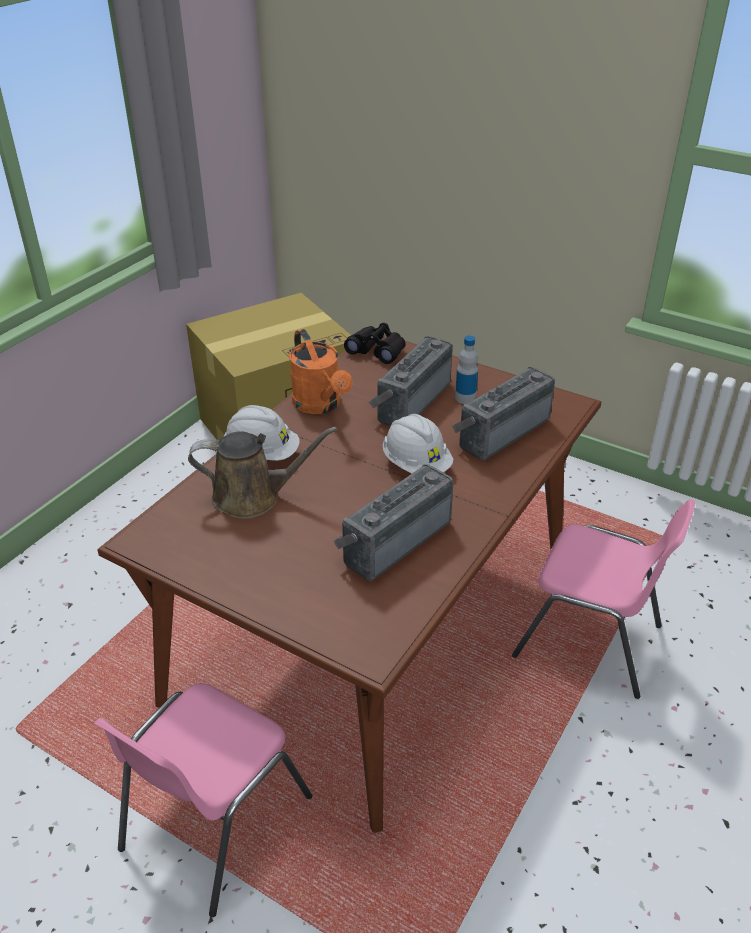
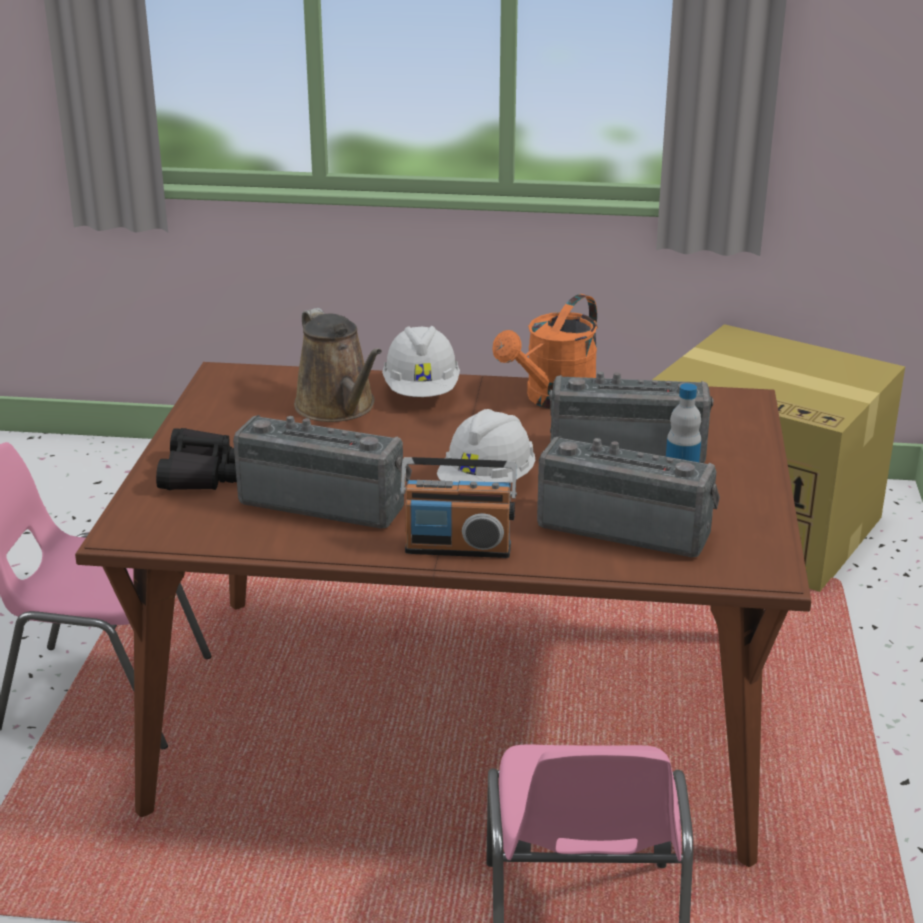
camera: 65 degrees right, 10 degrees down
(377, 350) = (723, 404): black binoculars -> black binoculars (202, 473)
(488, 499) = (458, 548): none -> radio

